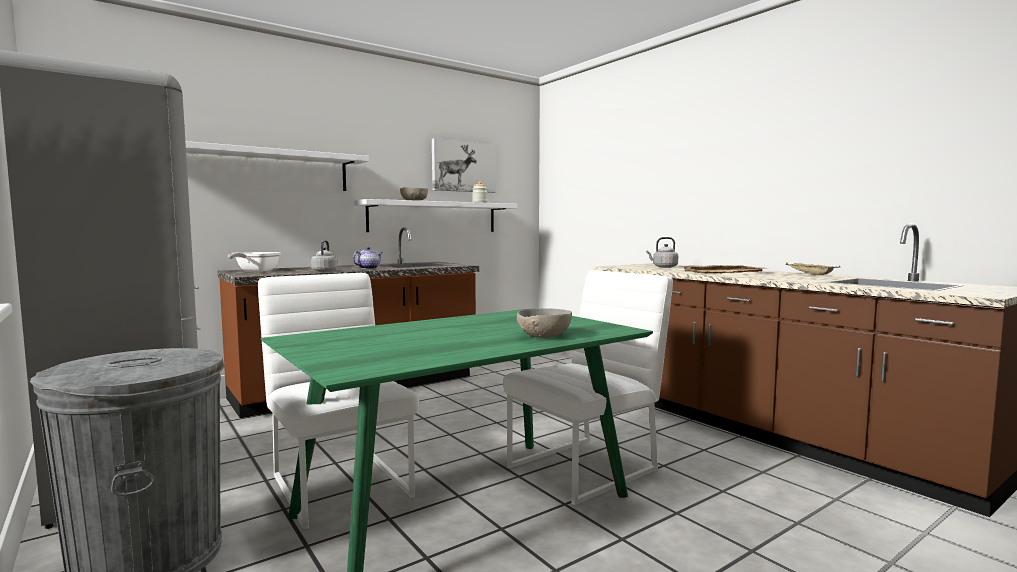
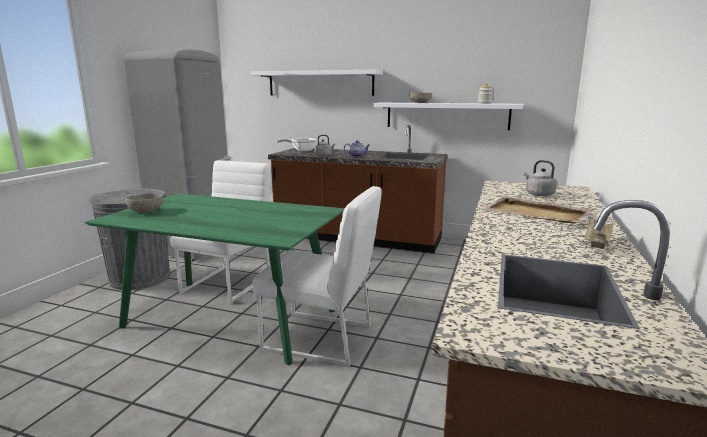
camera: 55 degrees right, 10 degrees up
(463, 167) = (481, 68): picture -> none
(543, 335) = (233, 228): grey bowl -> grey bowl (146, 211)

